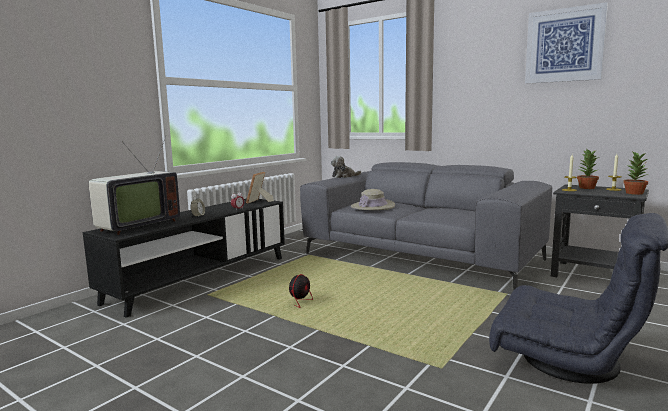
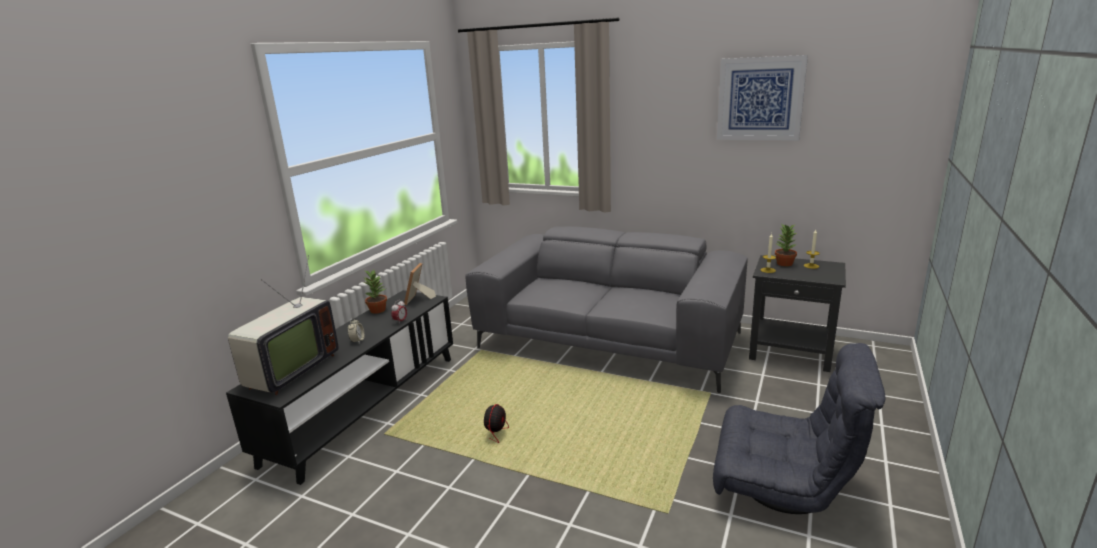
camera: 10 degrees left, 10 degrees up
(344, 176) = (512, 251): plush toy -> none
(373, 206) = (554, 293): beige hat -> none
(634, 193) = (832, 274): potted plant -> potted plant (377, 310)

